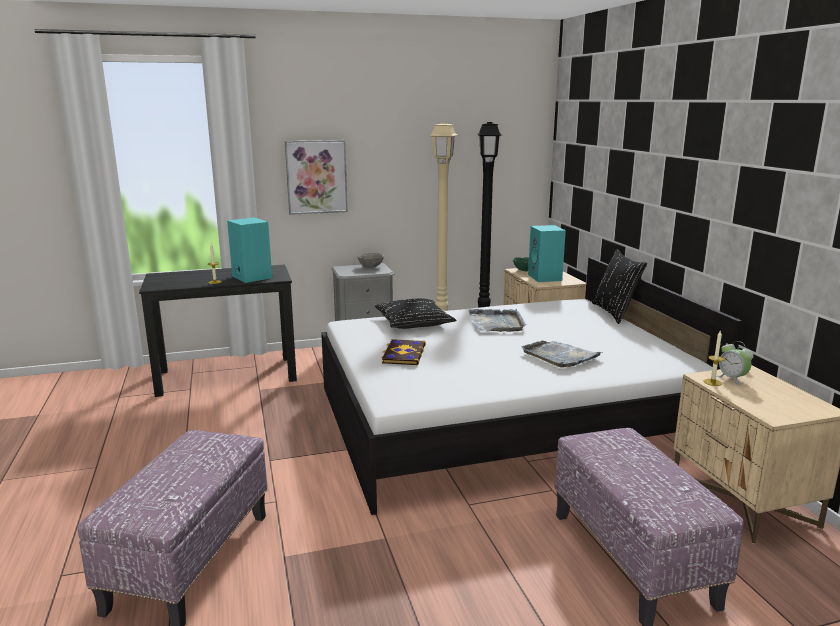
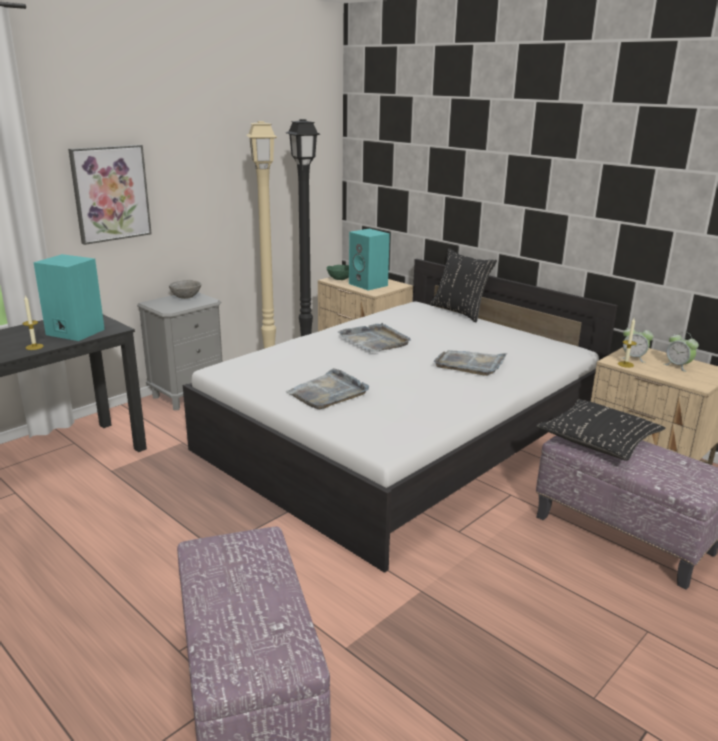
camera: 30 degrees left, 5 degrees up
(403, 354) = (328, 392): book -> grey tray
(413, 322) = (291, 355): black pillow -> black pillow (598, 439)
(776, 395) = (678, 366): none -> alarm clock

